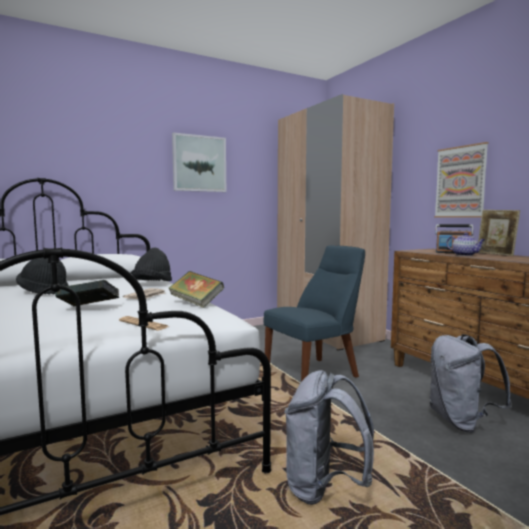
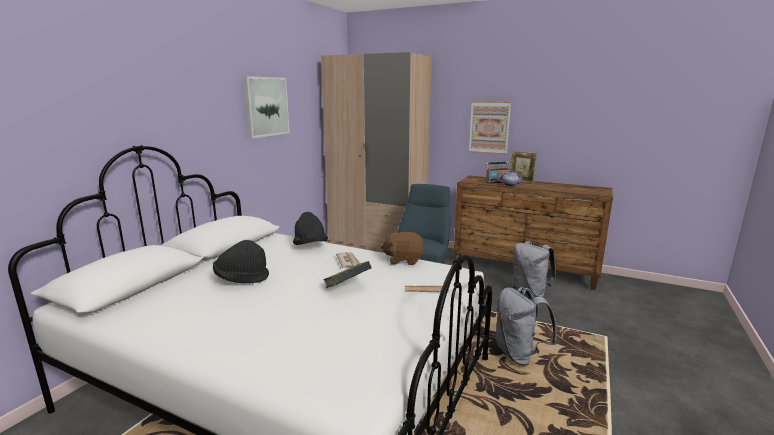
camera: 35 degrees left, 10 degrees up
(196, 303) = (403, 260): book -> brown plush toy

